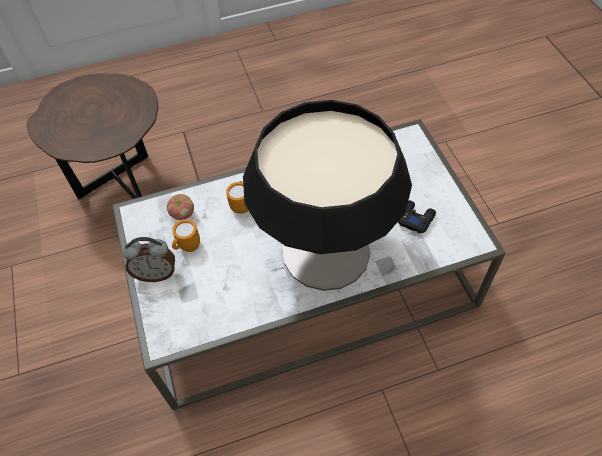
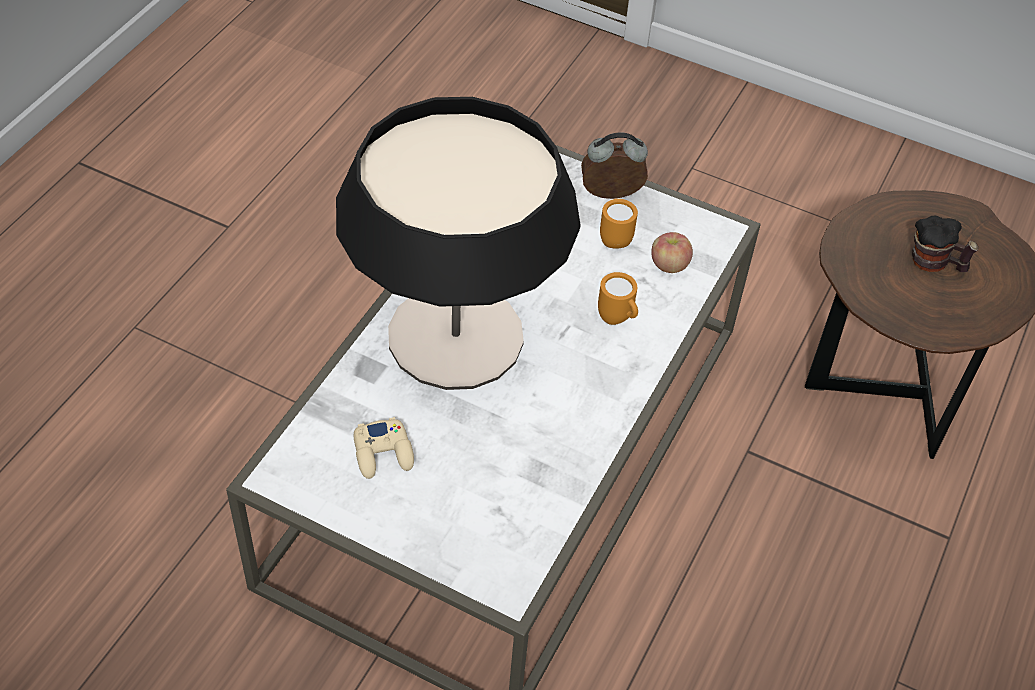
camera: 130 degrees right, 5 degrees down
(92, 113) = (934, 264): none -> mug
(156, 273) = (611, 196): alarm clock -> alarm clock turned 45 degrees clockwise
(415, 219) = (383, 453): black game controller -> beige game controller

